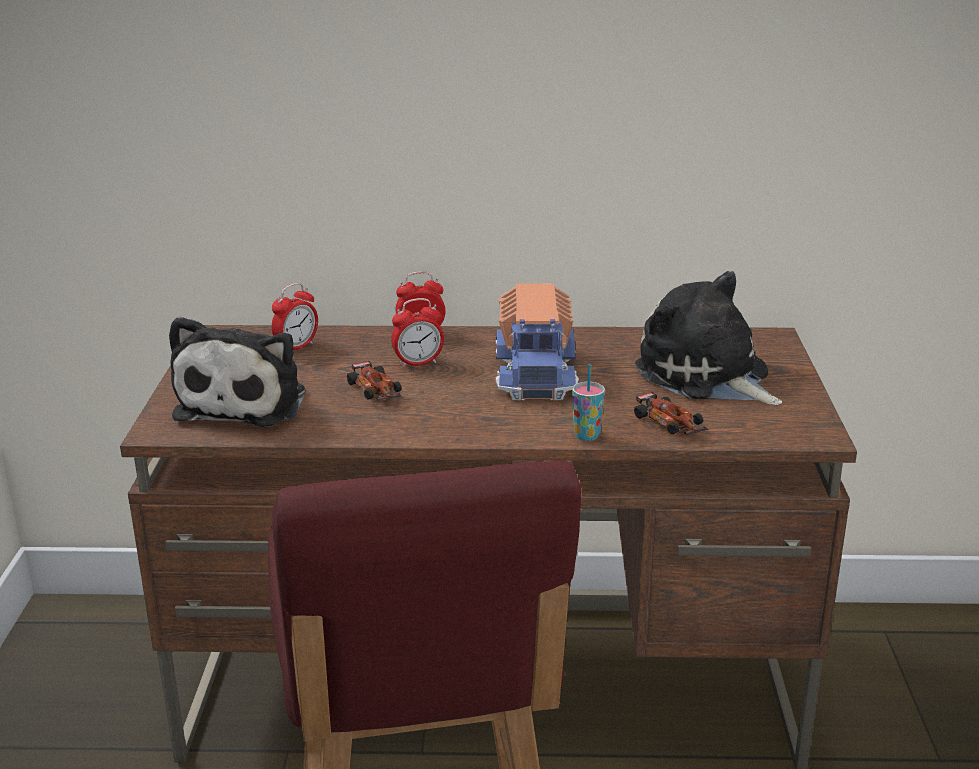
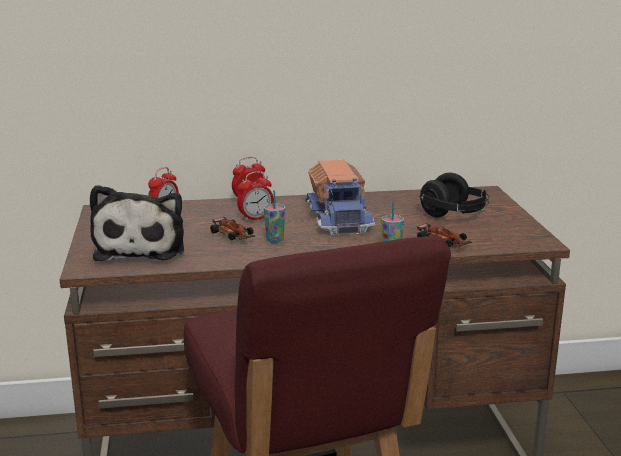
camera: 10 degrees left, 5 degrees down
(430, 402) = (275, 240): none -> cup
(706, 376) = (454, 215): plush toy -> black headphones

